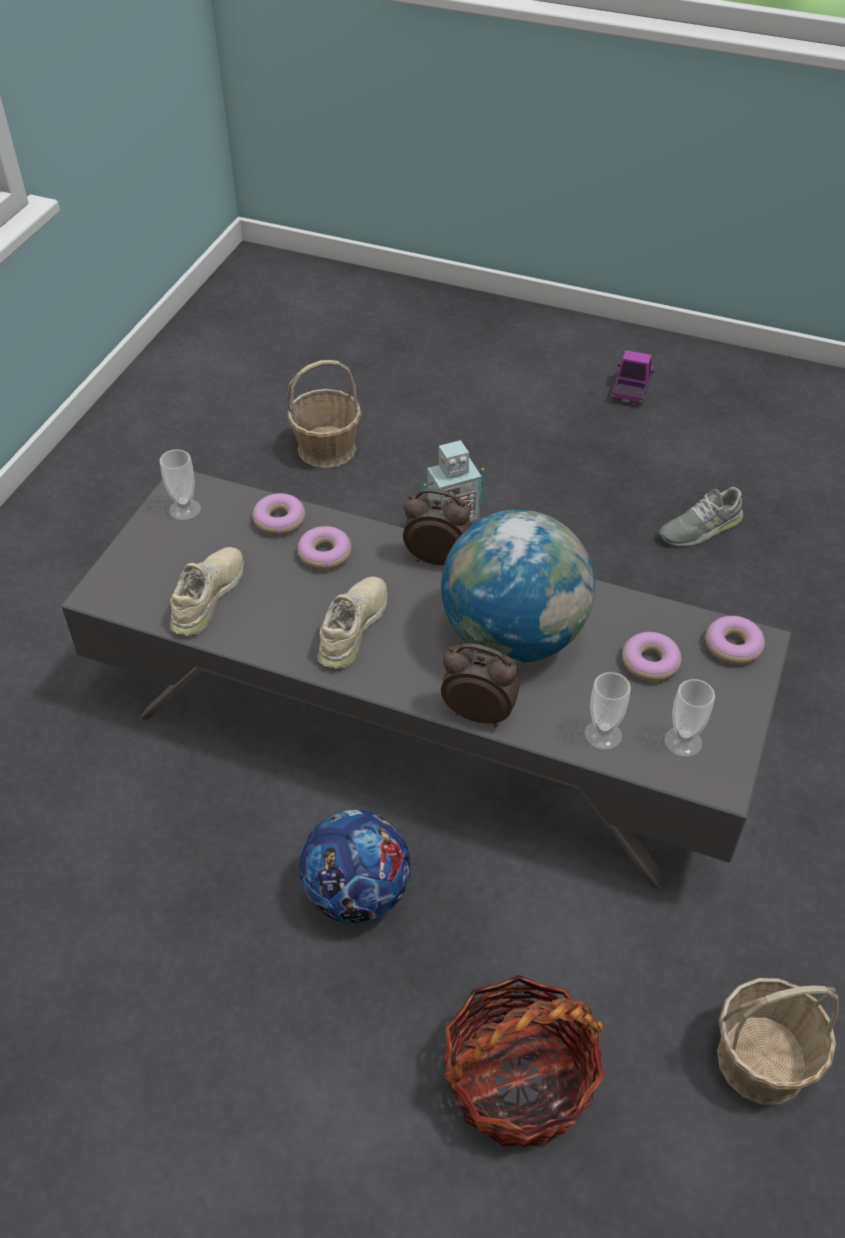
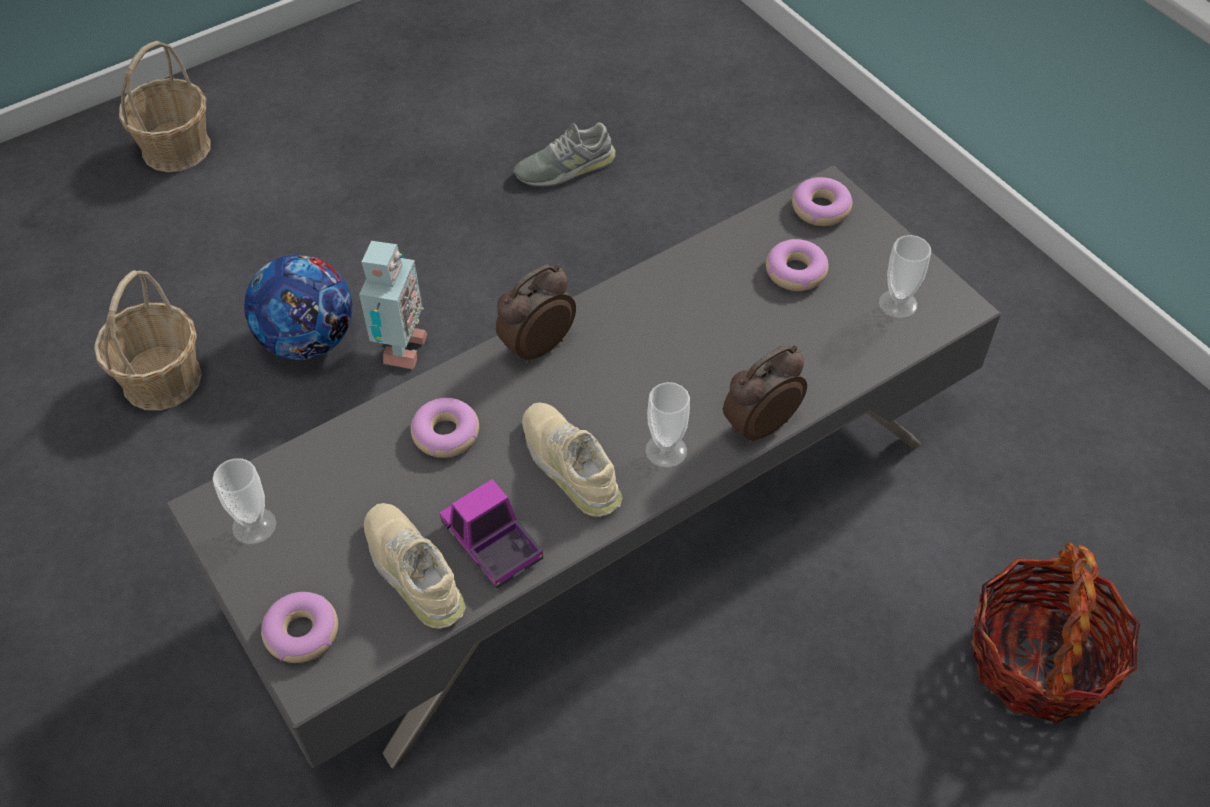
camera: 55 degrees left, 5 degrees up
(279, 520) = (357, 447): donut -> donut (301, 632)
(357, 893) = (770, 679): football -> football (308, 341)
(513, 636) = (687, 347): globe -> none
(603, 734) = (851, 352): cup -> cup (666, 450)
(631, 389) = (345, 99): toy truck -> toy truck (492, 543)
(700, 528) = (565, 167): grey shoe -> grey shoe turned 60 degrees clockwise
(763, 1060) = (1115, 478): basket -> basket (177, 148)

